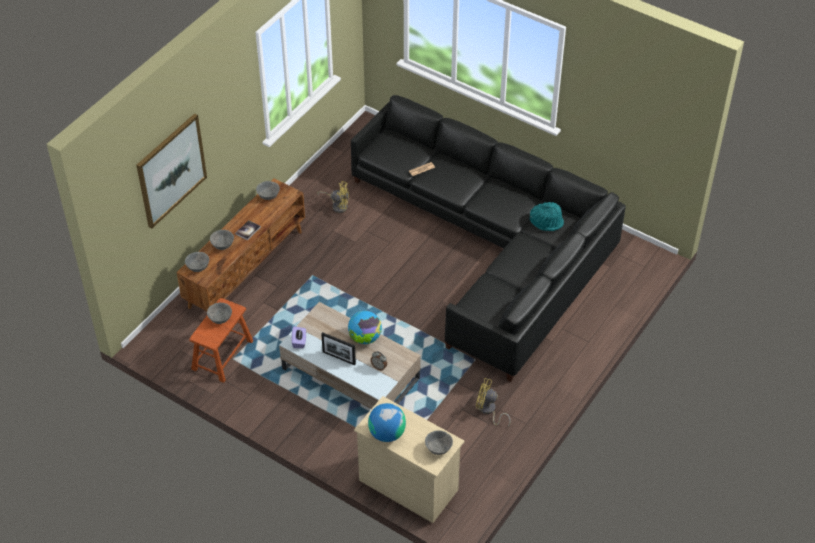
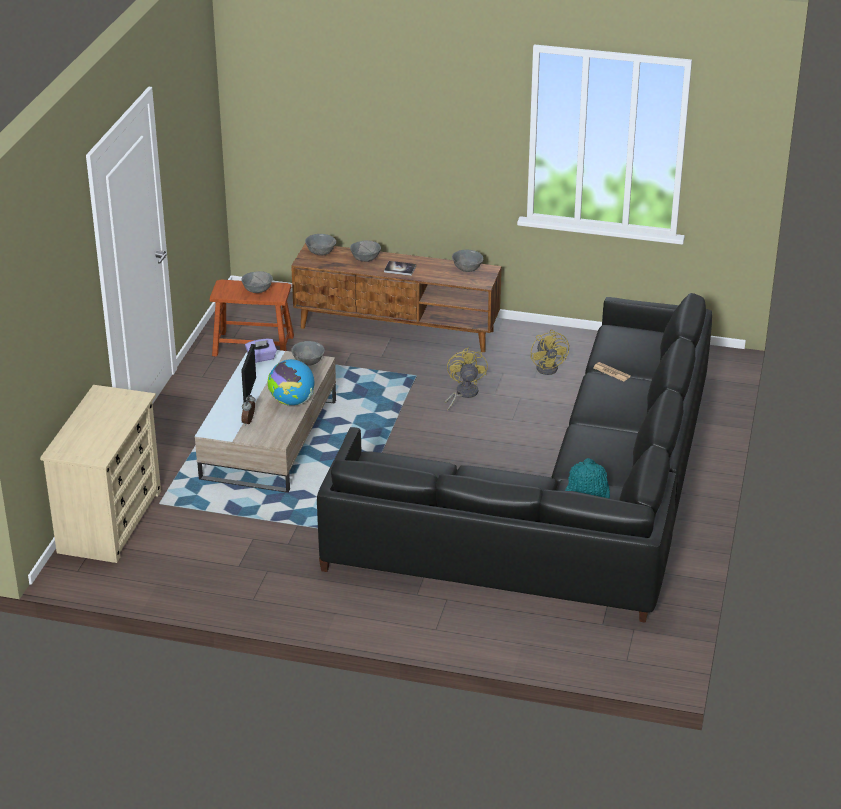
camera: 70 degrees right, 15 degrees down
(171, 170) = (348, 115): picture -> none
(387, 433) = (95, 408): globe -> none
(438, 448) = (85, 450): grey bowl -> grey bowl (308, 362)
(488, 410) = (261, 561): yellow fan -> yellow fan (463, 394)

